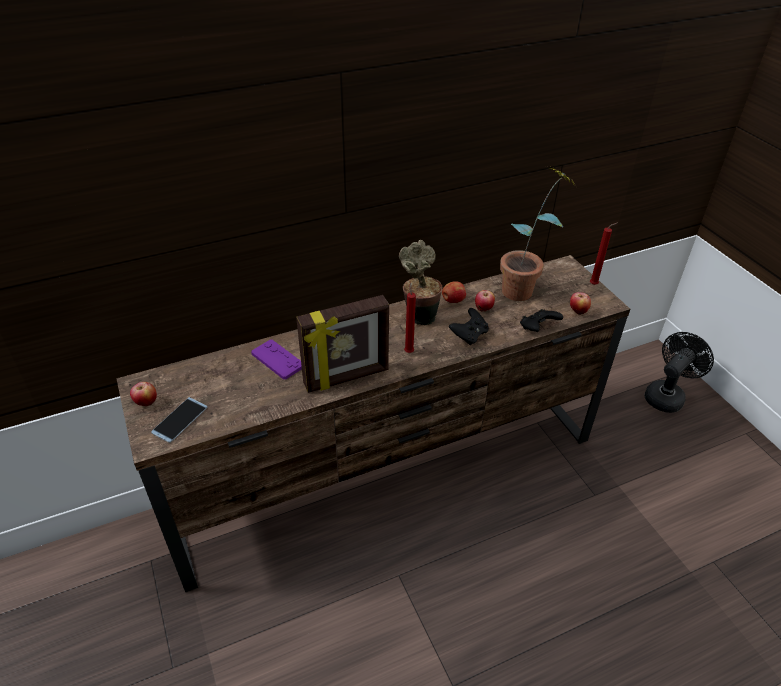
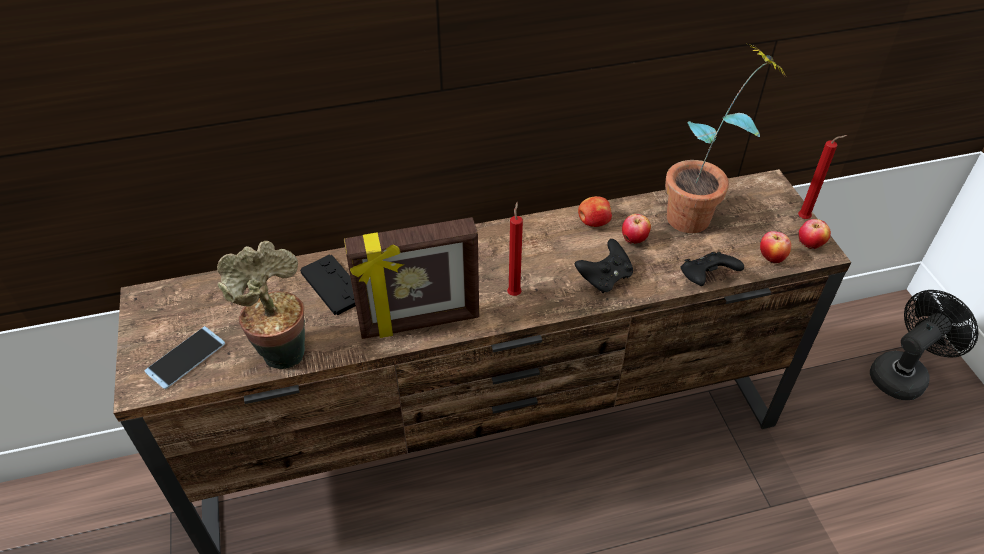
camera: 10 degrees right, 5 degrees up
(146, 403) = (149, 328): apple -> apple (809, 246)
(277, 360) = (333, 285): purple game controller -> black game controller
(419, 315) = (541, 240): potted plant -> potted plant (281, 349)

